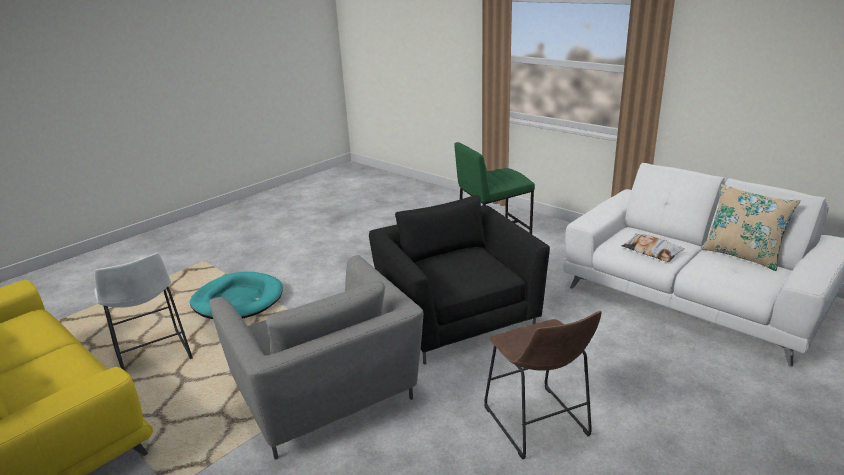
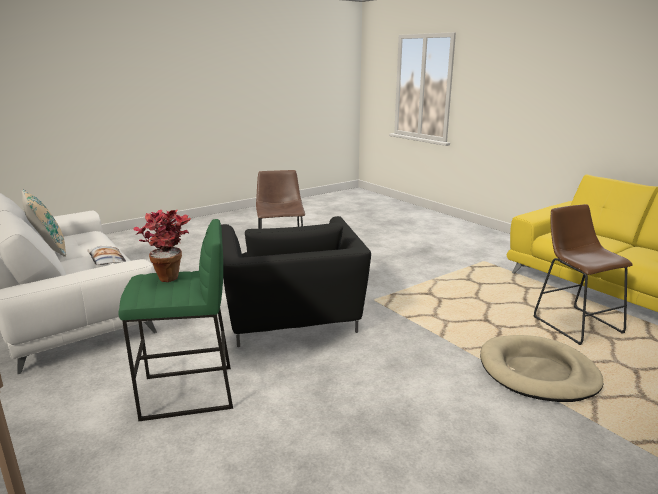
camera: 170 degrees left, 5 degrees down
(153, 358) = (574, 323): white stool -> brown stool
(238, 300) = (538, 372): turquoise dog bed -> beige dog bed
(326, 397) = (408, 284): grey armchair -> none
(501, 176) = (168, 275): none -> potted plant

